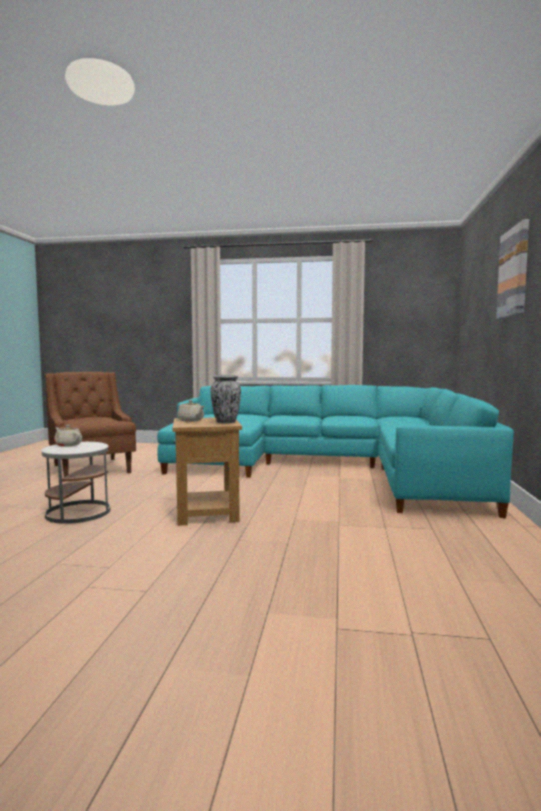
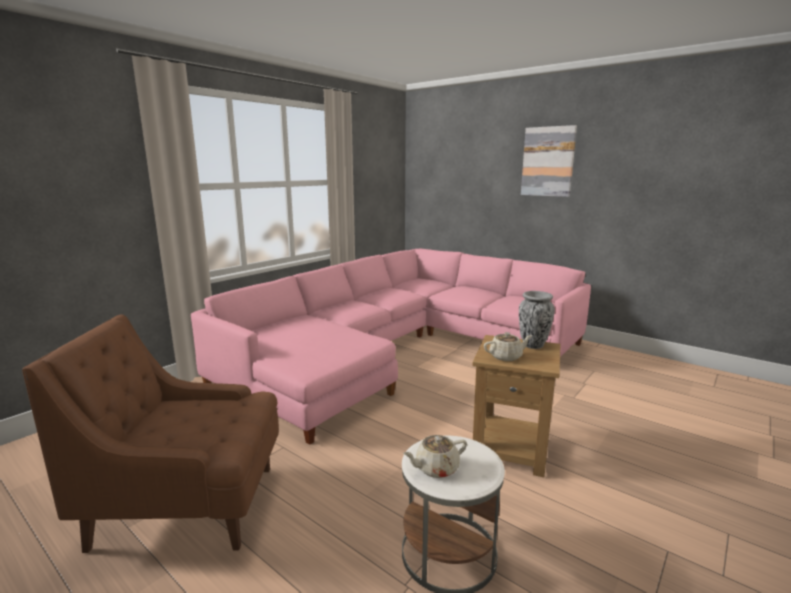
camera: 60 degrees left, 10 degrees up
(328, 467) = (397, 350): turquoise sofa -> pink sofa

